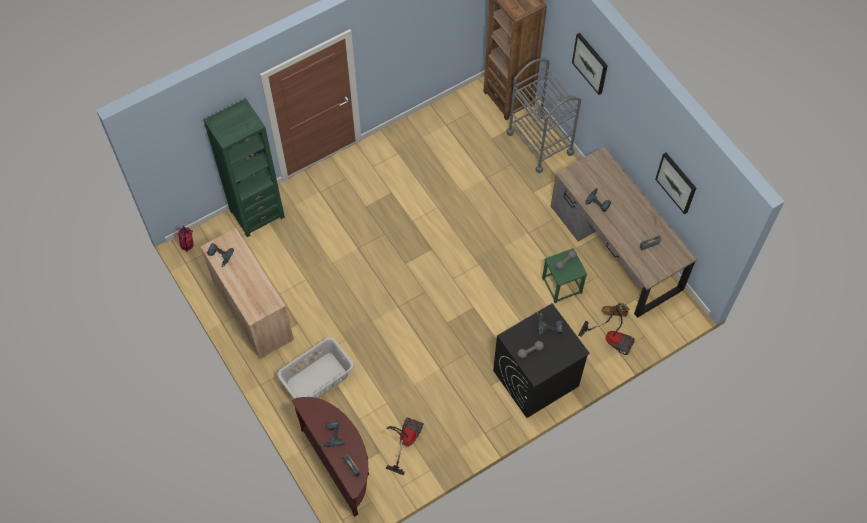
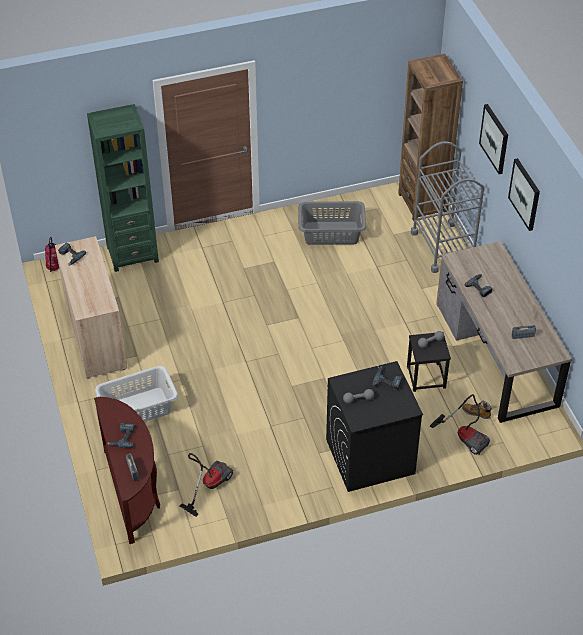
camera: 15 degrees right, 15 degrees down
(434, 149) = (331, 233): none -> grey laundry basket
(561, 285) = (425, 377): green stool -> black stool
(676, 182) = (559, 262): picture -> picture (525, 194)

